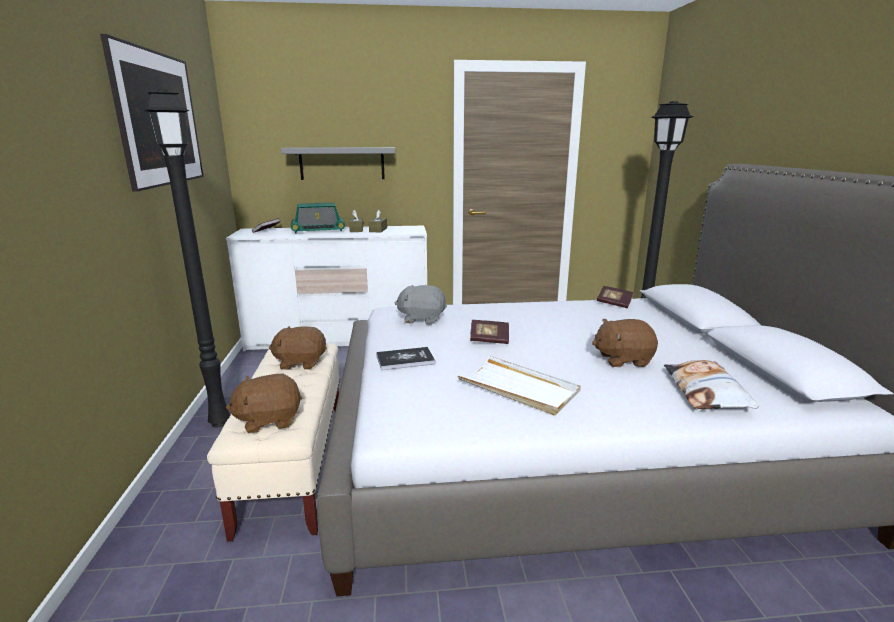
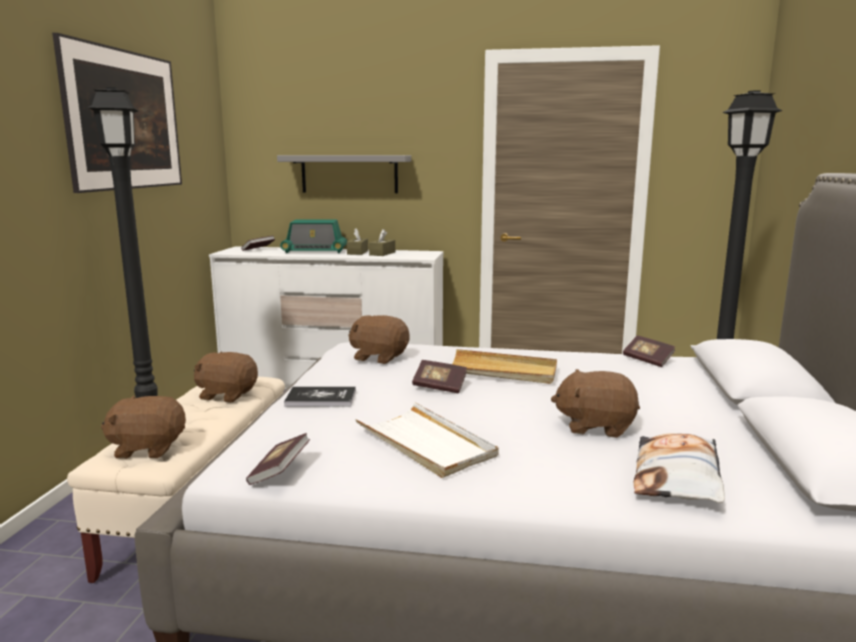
camera: 15 degrees right, 5 degrees down
(422, 319) = (379, 357): grey plush toy -> brown plush toy
(427, 428) = (279, 472): none -> book
(524, 322) = (502, 371): none -> beige tray

